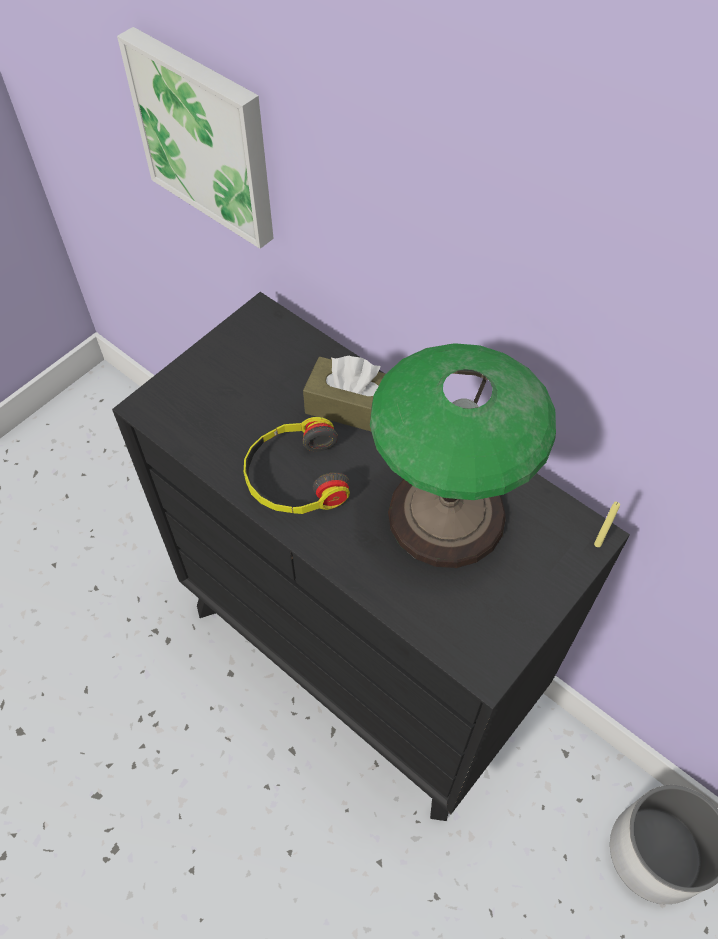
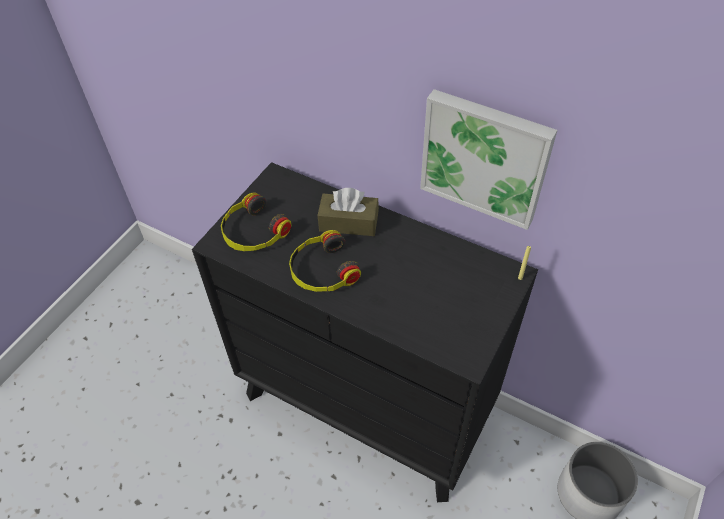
camera: 10 degrees left, 5 degrees down
(206, 137) = (227, 67): picture -> picture (485, 157)
(208, 398) = (253, 232): none -> headphones
(445, 515) = (423, 277): table lamp -> none

